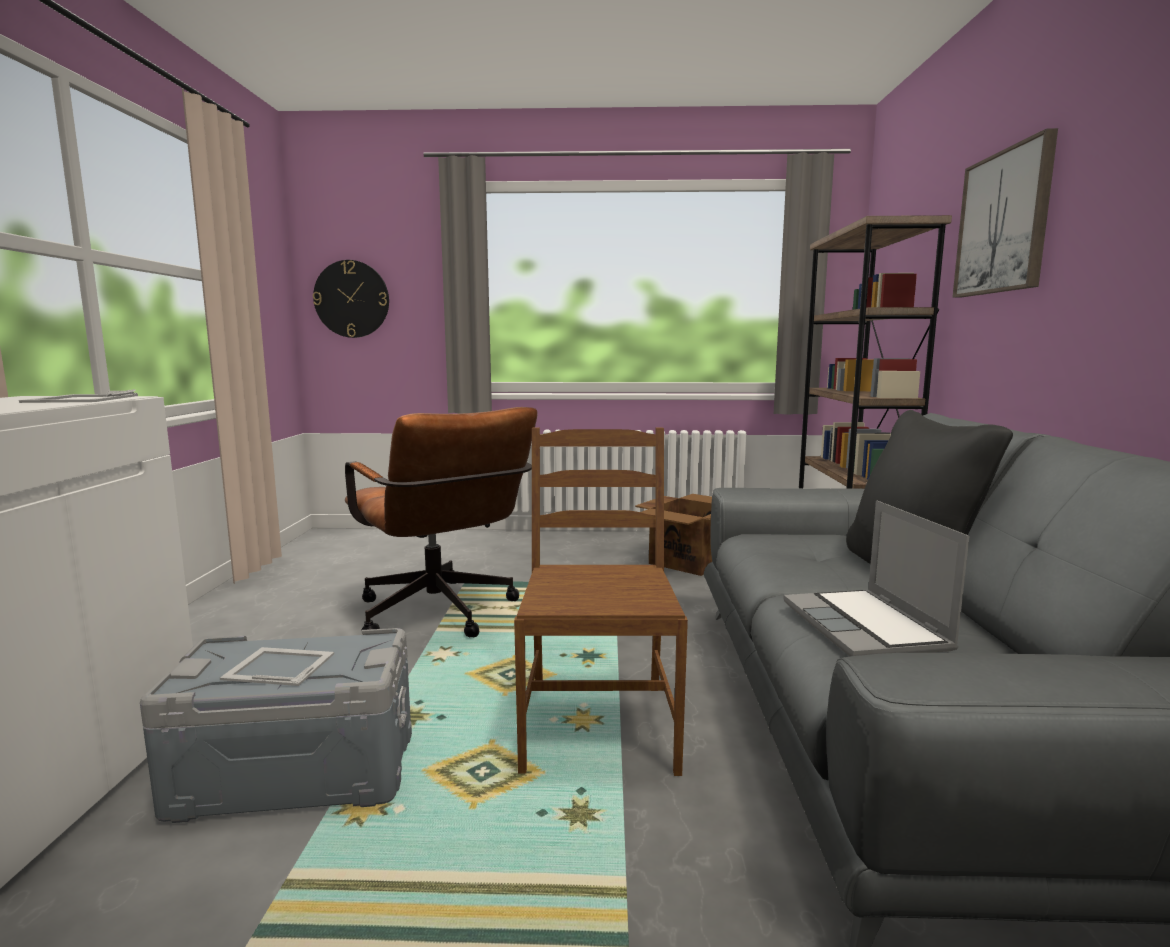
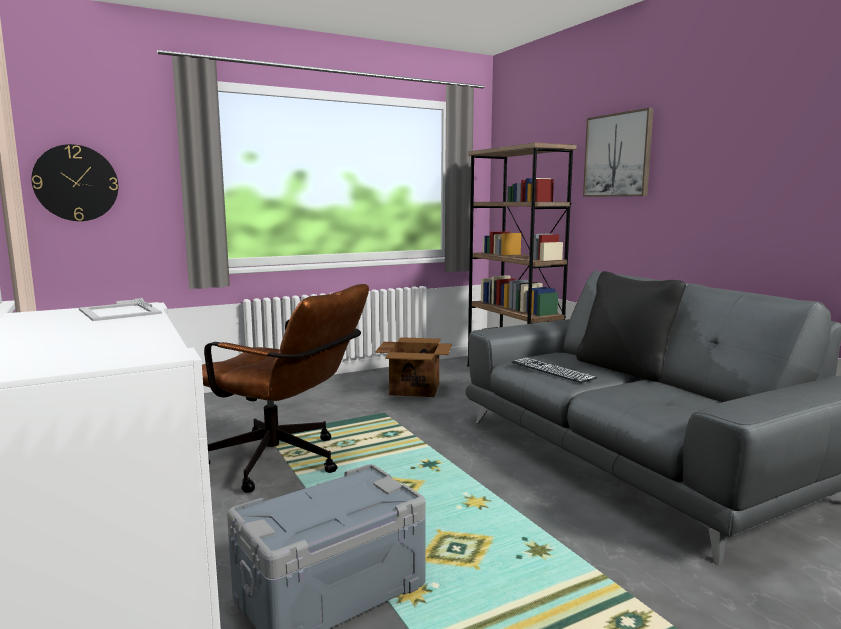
camera: 30 degrees left, 0 degrees up
(278, 666) = (326, 509): picture frame -> none
(597, 725) = (487, 503): brown chair -> none
(779, 556) = (552, 370): none -> keyboard
(867, 627) = (650, 400): laptop -> none

